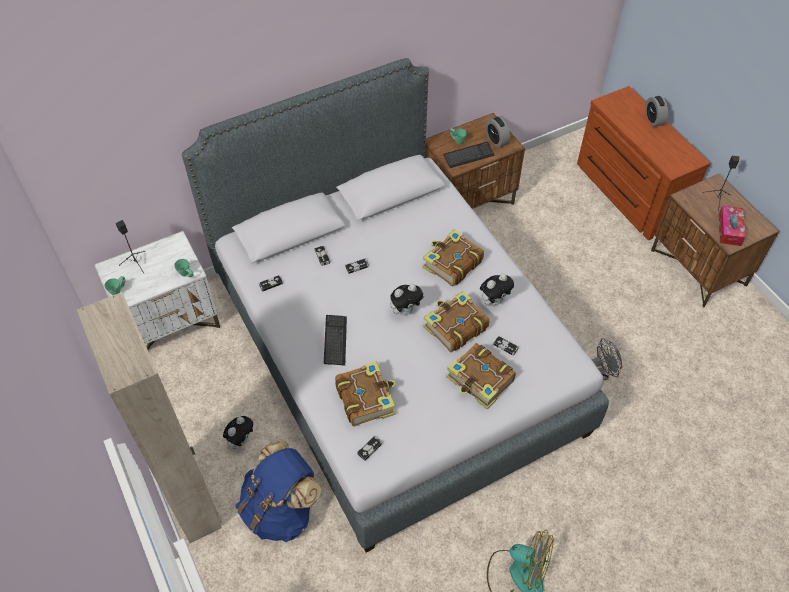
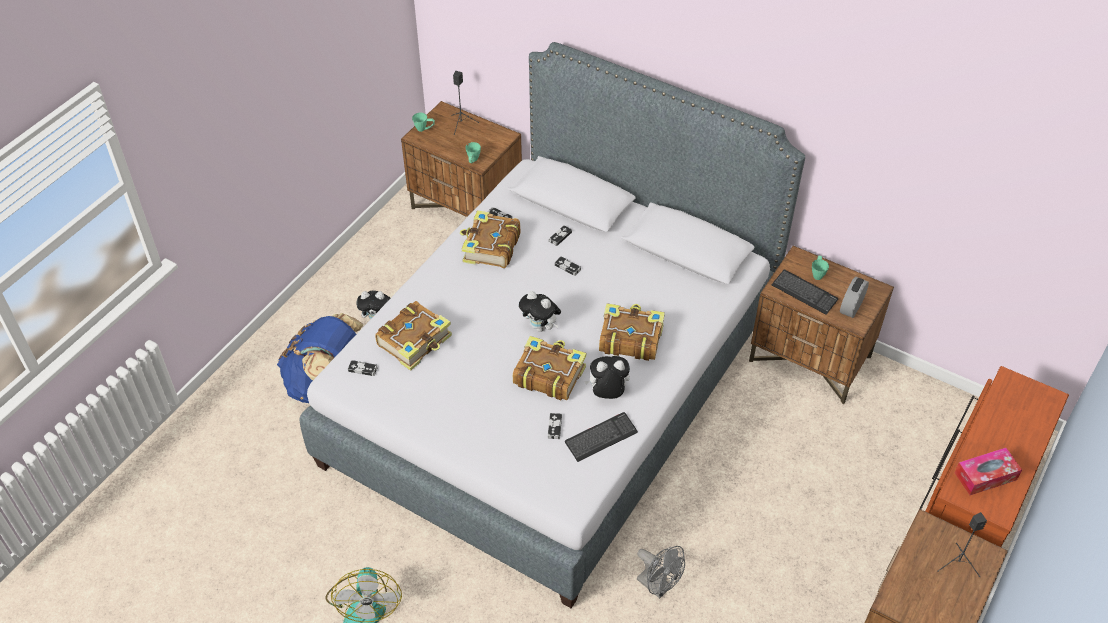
camera: 60 degrees right, 5 degrees down
(170, 322) = (467, 207): white nightstand -> brown nightstand
(192, 500) = (299, 316): beige wardrobe -> none
(335, 340) = (467, 291): keyboard -> keyboard (601, 438)
(480, 381) = (496, 423): book -> book (490, 247)
(494, 301) = (607, 394): plush toy -> plush toy turned 150 degrees clockwise
(653, 120) = (1029, 441): alarm clock -> none
(729, 229) = (915, 594): tissue box -> tissue box (985, 476)

